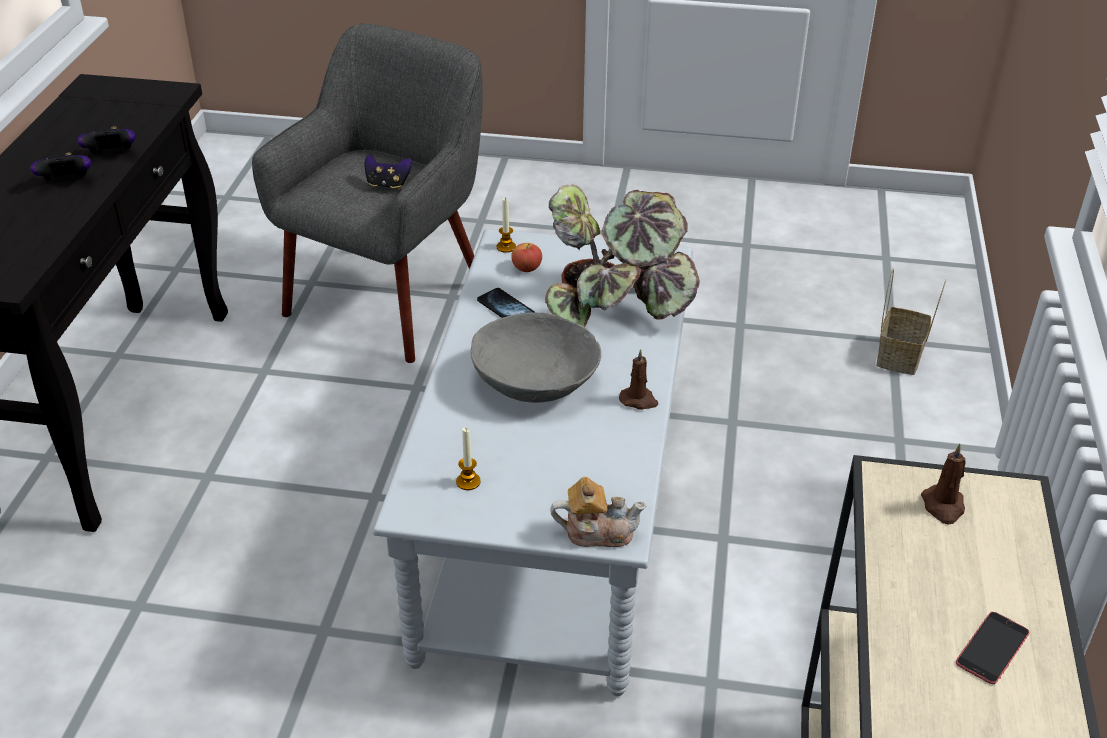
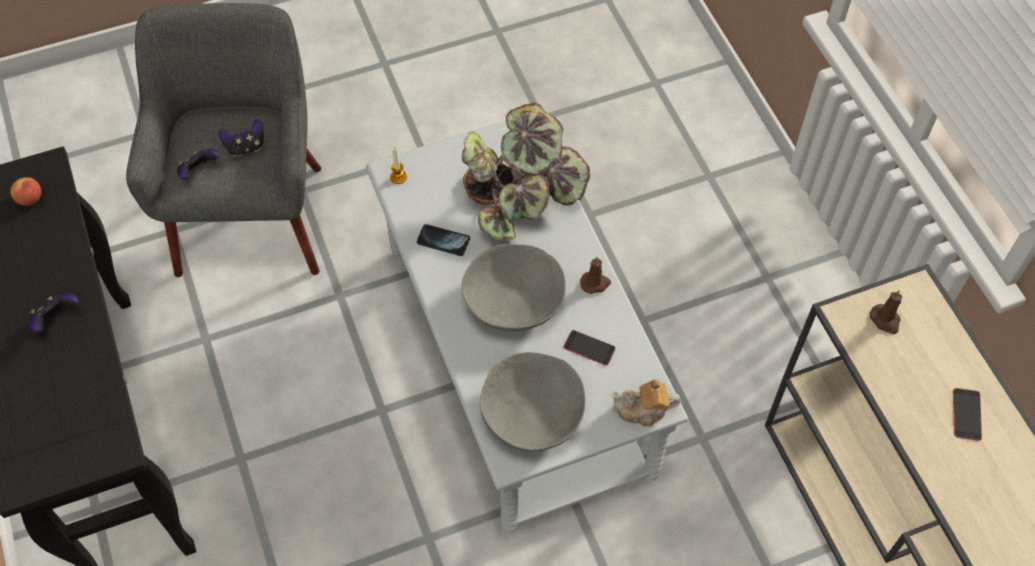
camera: 30 degrees left, 20 degrees up
(111, 155) = (66, 270): game controller -> game controller (198, 171)
(468, 482) = (532, 414): candle -> grey bowl
(526, 268) = (429, 192): apple -> apple (30, 199)
(583, 451) = (589, 348): none -> phone
(597, 531) = (643, 410): teapot -> teapot turned 150 degrees counterclockwise
(900, 358) = (670, 98): basket -> none

